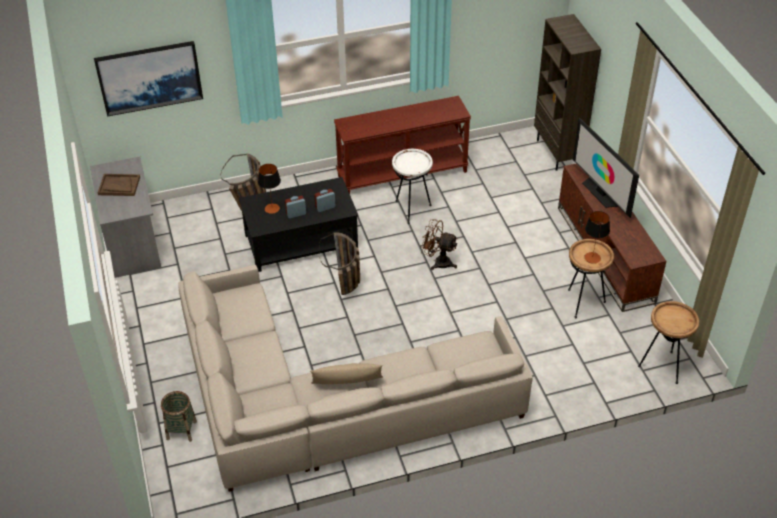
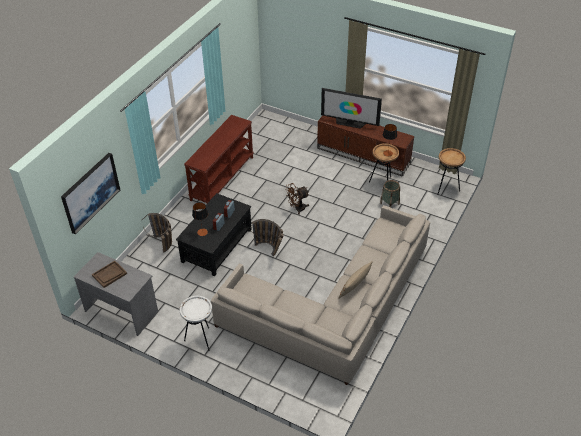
camera: 45 degrees left, 0 degrees up
(181, 430) = (285, 378): basket -> basket (389, 204)
(412, 210) = (251, 193): white side table -> white side table (200, 339)
(558, 153) = (283, 122): brown bookcase -> none

